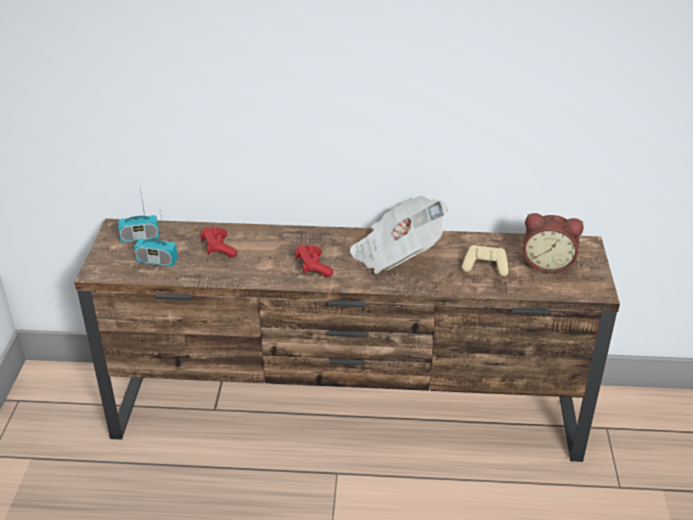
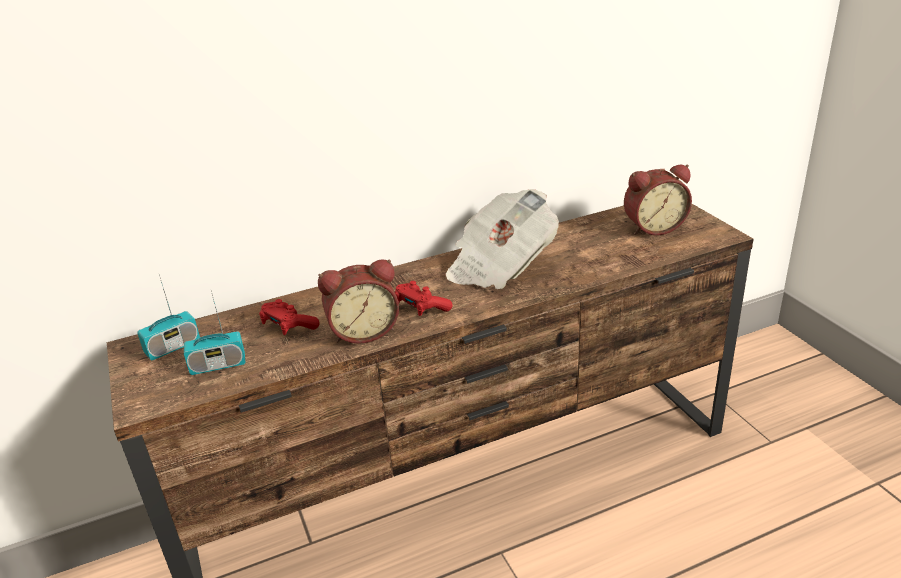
camera: 25 degrees left, 5 degrees down
(261, 271) = (363, 331): none -> alarm clock
(485, 267) = (600, 249): beige game controller -> none

